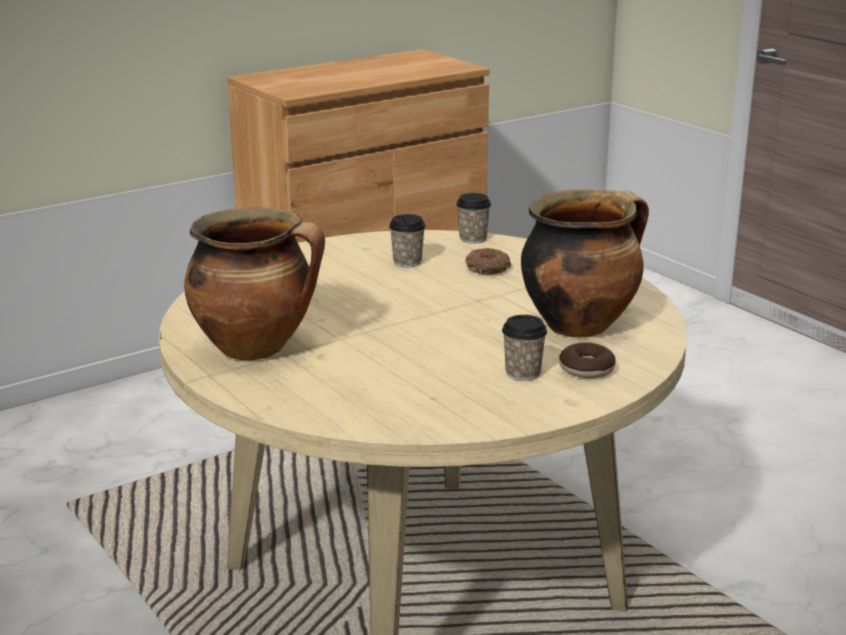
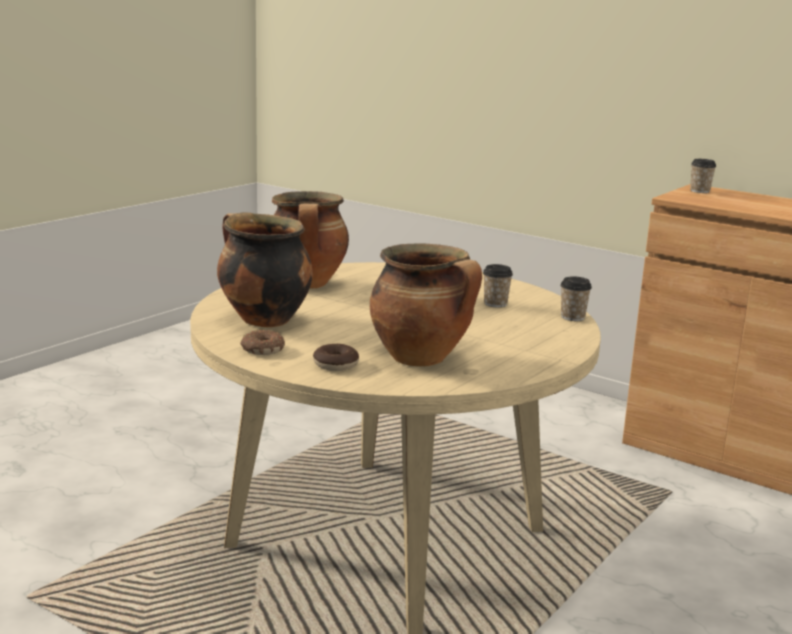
camera: 70 degrees right, 5 degrees down
(398, 392) = (262, 319): none -> cooking pot
(487, 269) = (510, 326): donut -> donut (261, 349)
(523, 373) = (315, 347): cup -> cup (700, 191)

